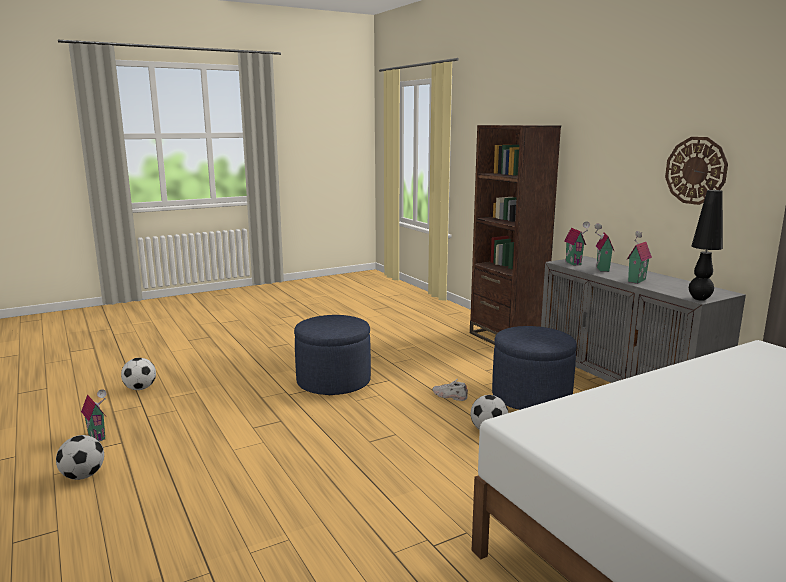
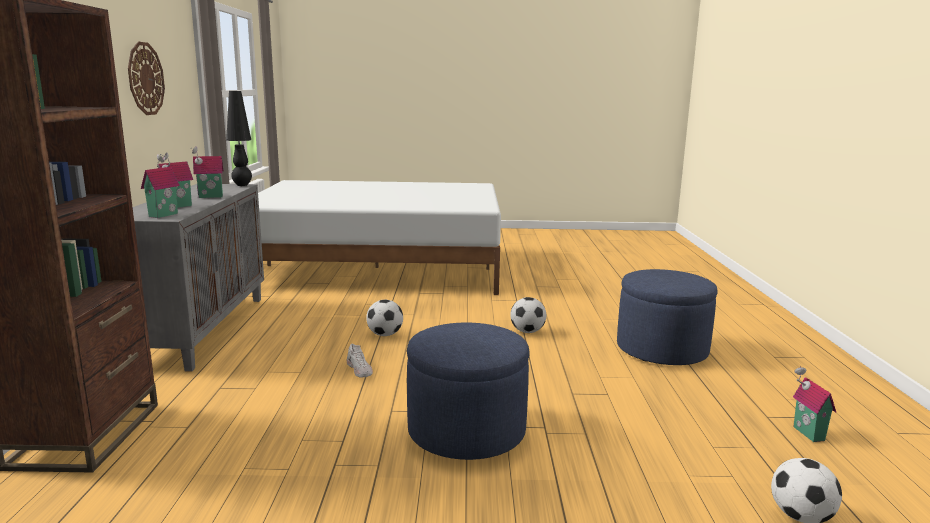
camera: 150 degrees left, 0 degrees up
(83, 476) = (786, 390): football -> football (527, 331)
(531, 397) = (287, 347): blue ottoman -> blue ottoman (662, 349)

